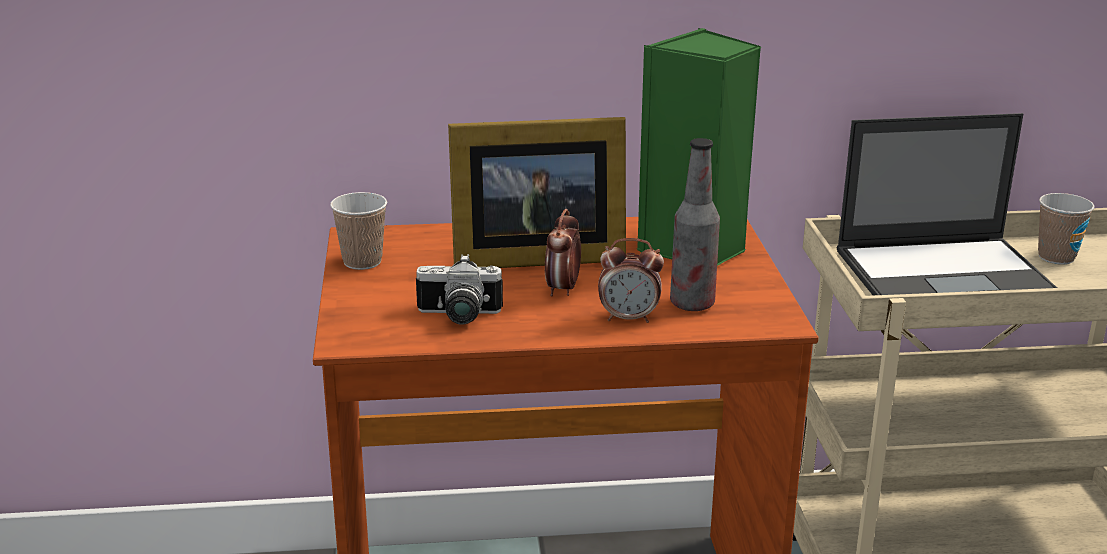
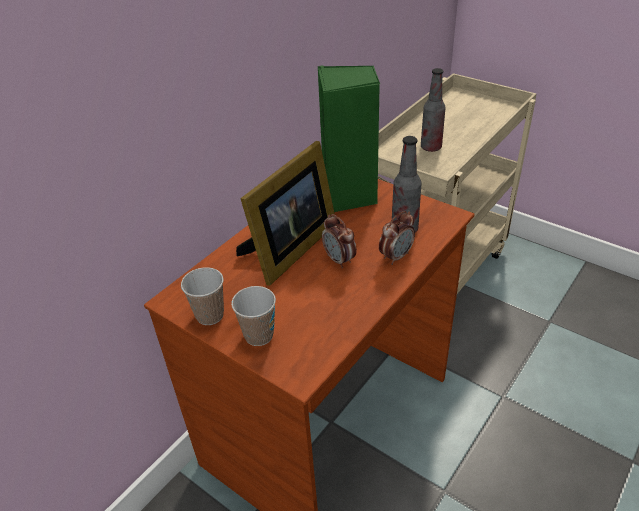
camera: 45 degrees left, 15 degrees up
(458, 316) = (325, 314): camera -> none
(947, 275) = (431, 147): laptop -> bottle
(1056, 257) = (448, 116): cup -> cup (259, 335)

